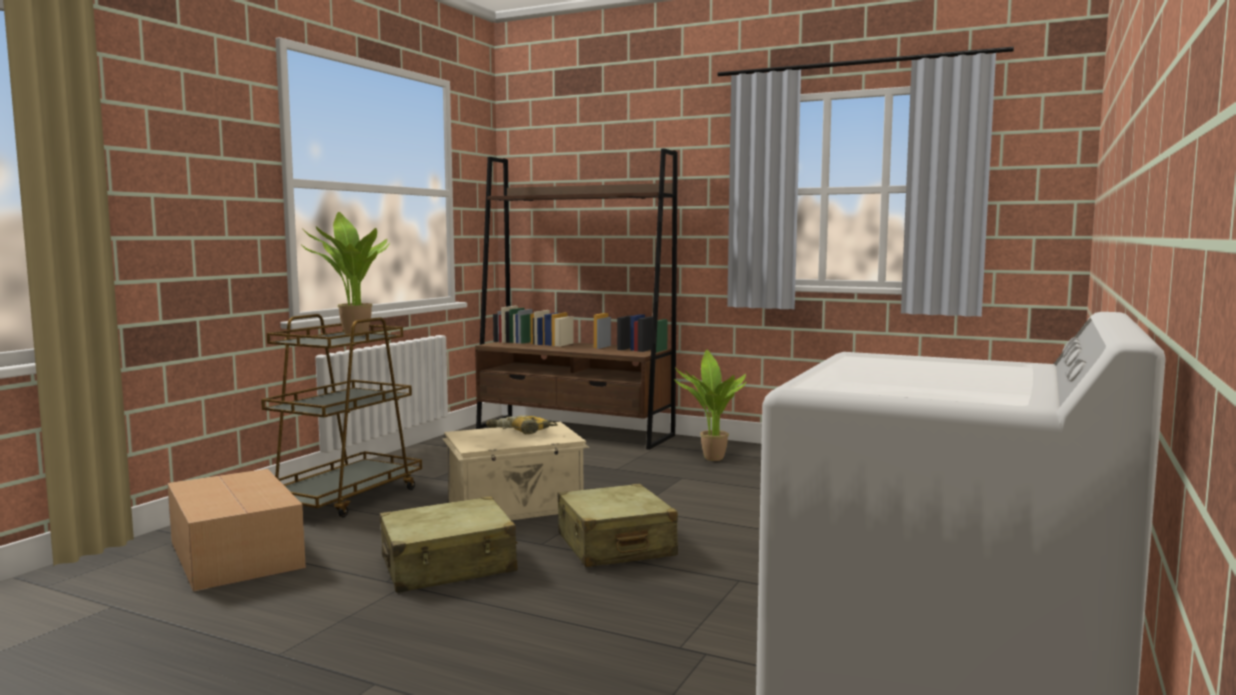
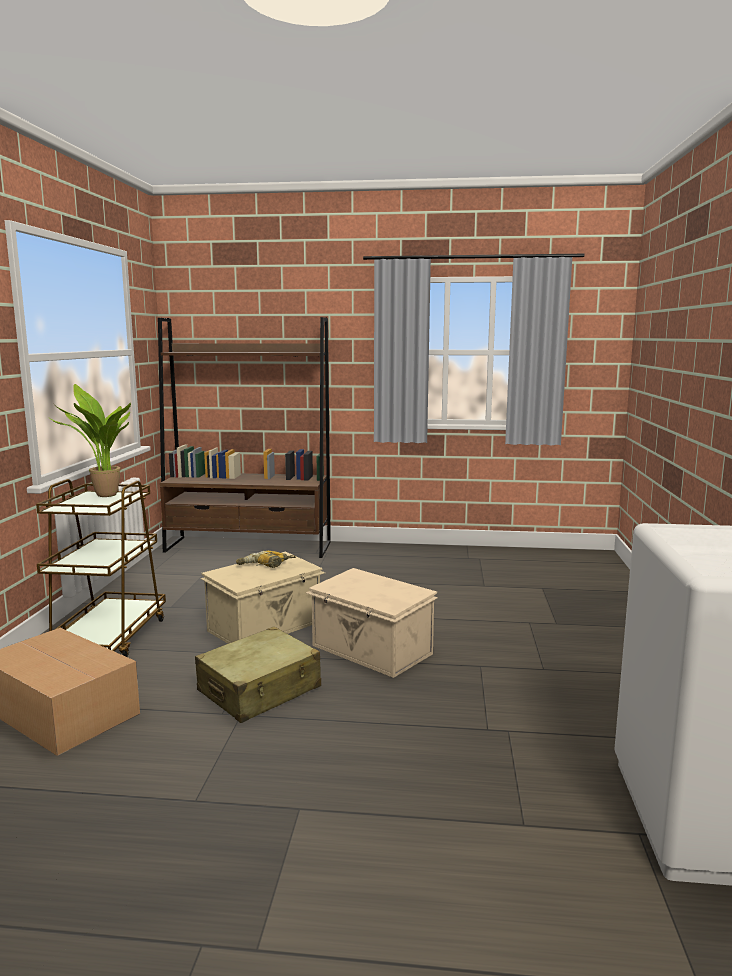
camera: 20 degrees left, 5 degrees up
(615, 546) = (371, 650): beige suitcase -> beige storage box
(710, 459) = (374, 561): potted plant -> none

